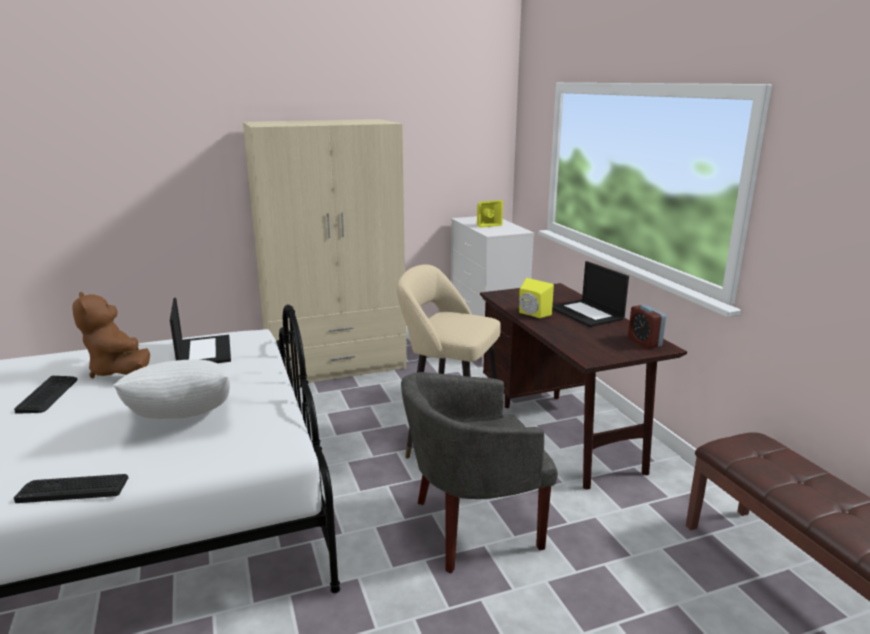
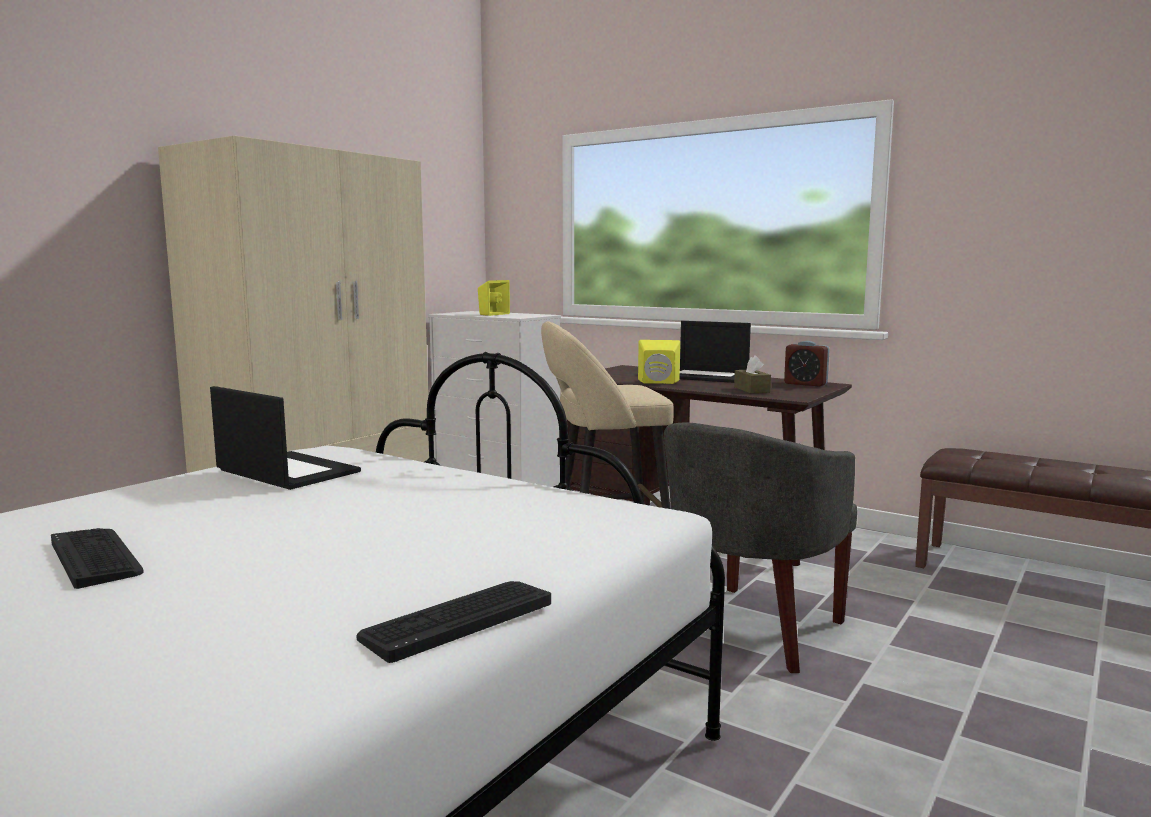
camera: 35 degrees left, 10 degrees down
(119, 371) = (180, 511): brown plush toy -> none
(182, 422) = (445, 527): white pillow -> none
(580, 340) = (751, 390): none -> brown tissue box

